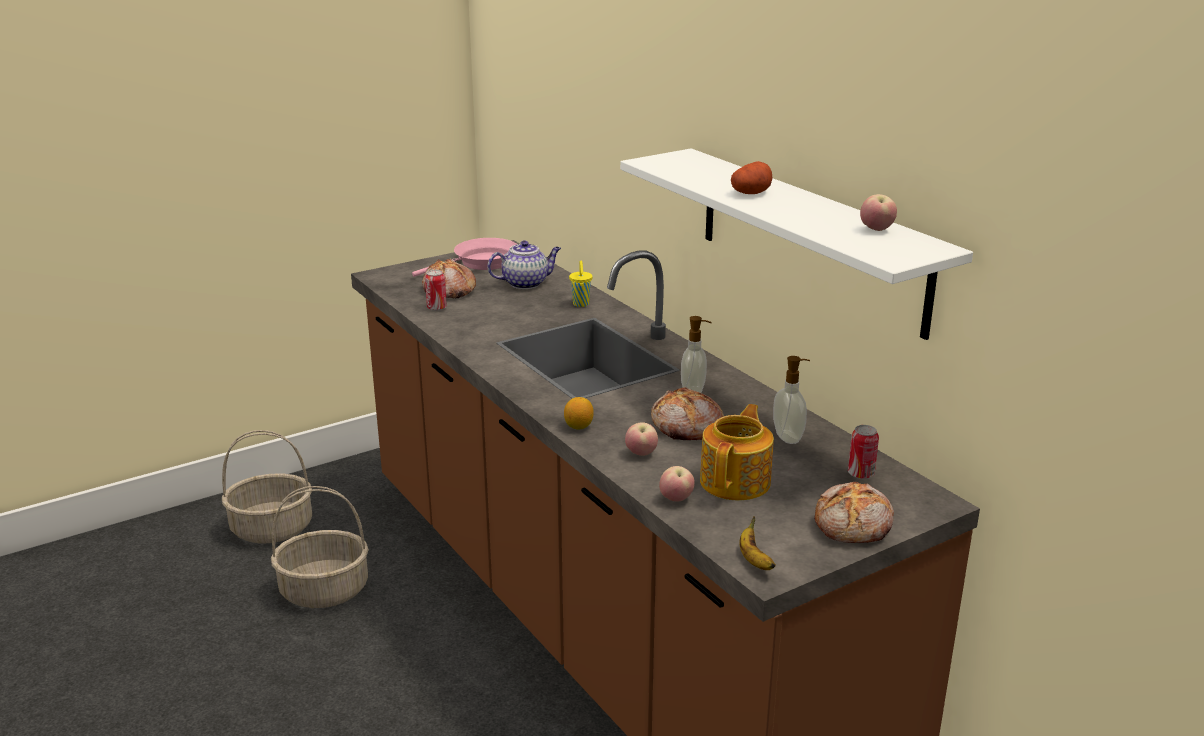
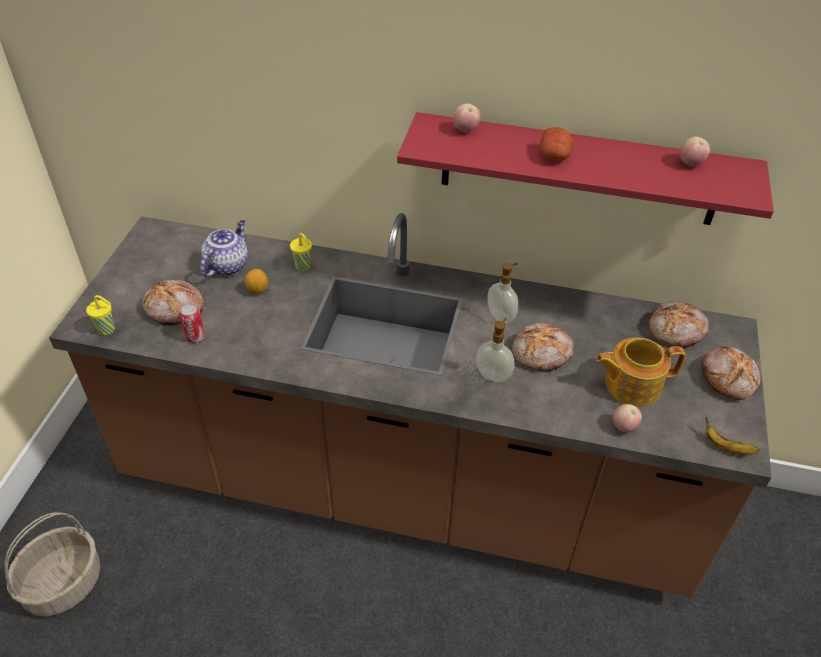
camera: 45 degrees left, 20 degrees up
(325, 590) = (184, 605): basket -> none
(389, 283) = (107, 330): none -> yellow cup
(481, 263) = (155, 260): pink frying pan -> none
(578, 426) = (480, 400): lemon -> lemon (257, 290)
(641, 454) = (550, 399): apple -> apple (465, 130)
(736, 481) = (631, 385): teapot -> teapot turned 75 degrees counterclockwise
(789, 437) = (604, 323): soap dispenser -> soap dispenser (493, 375)
(810, 239) = (579, 170): white shelf -> red shelf
(860, 474) = (677, 331): can -> bread

